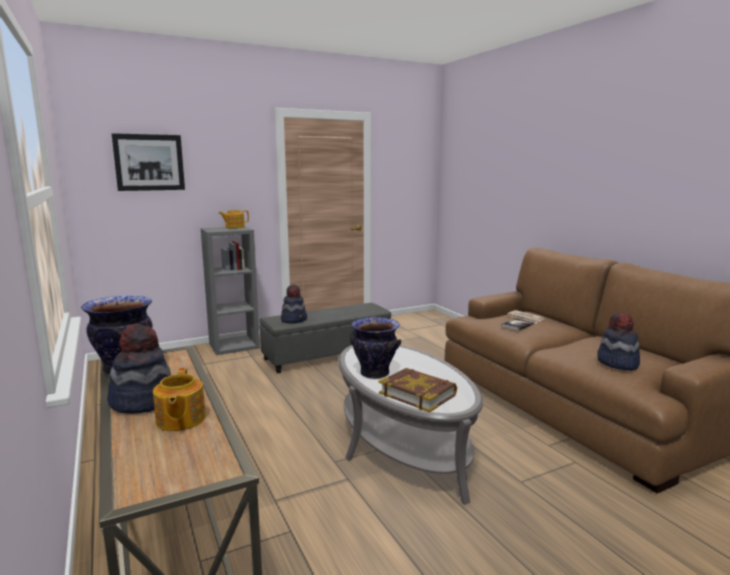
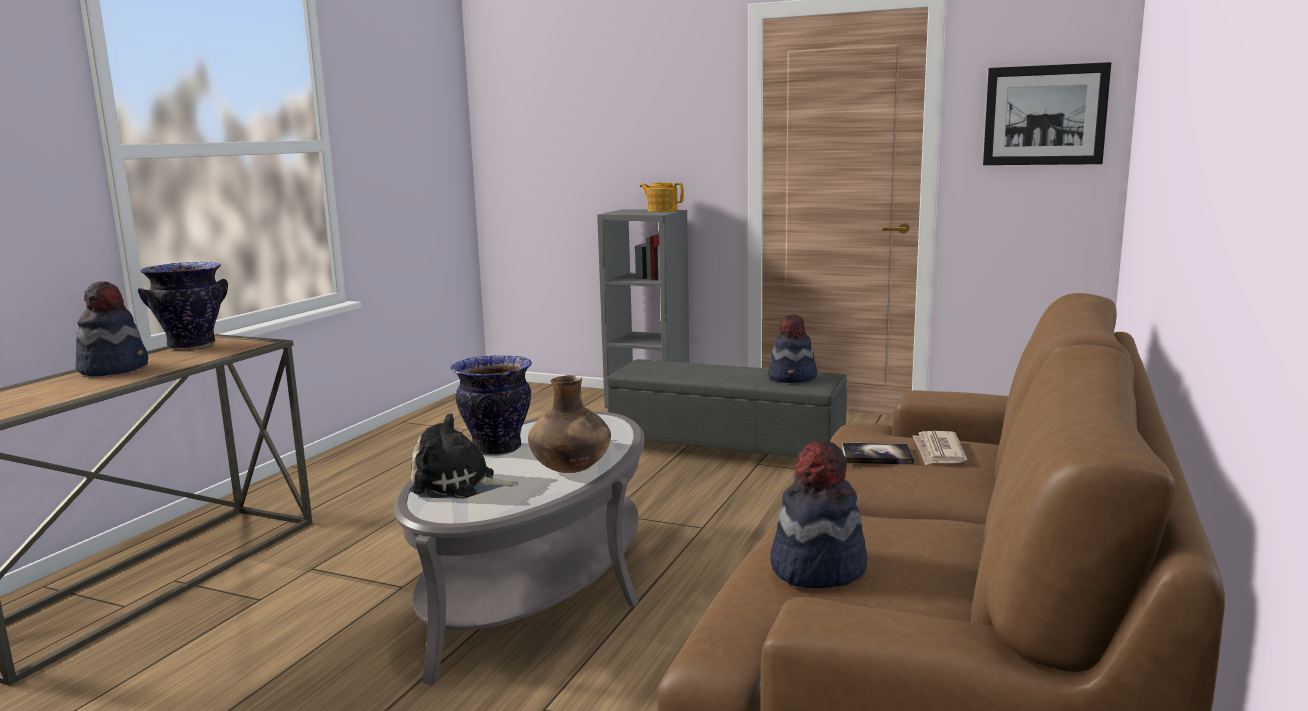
camera: 50 degrees right, 0 degrees up
(149, 162) = (563, 109): picture -> picture (1045, 115)
(180, 420) = (78, 388): teapot -> none
(294, 320) = (661, 370): hat -> hat (793, 378)
(417, 394) = (458, 485): book -> plush toy
(434, 369) = (571, 470): none -> brown vase

